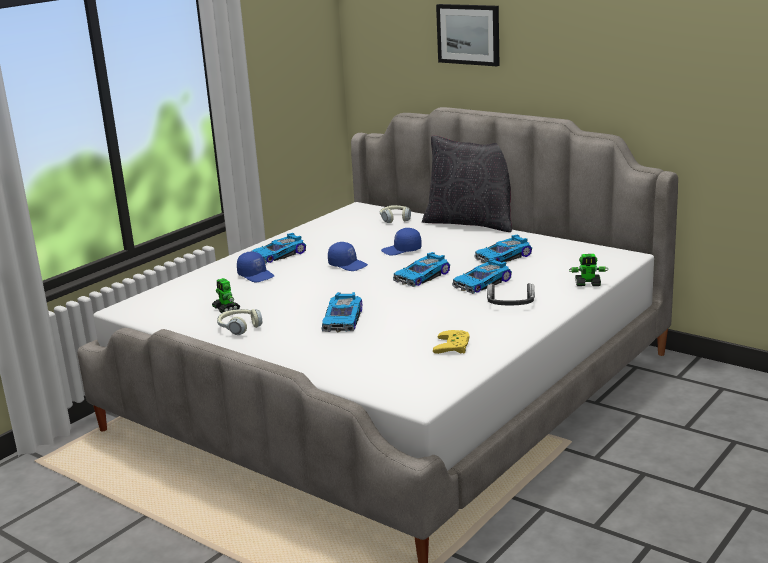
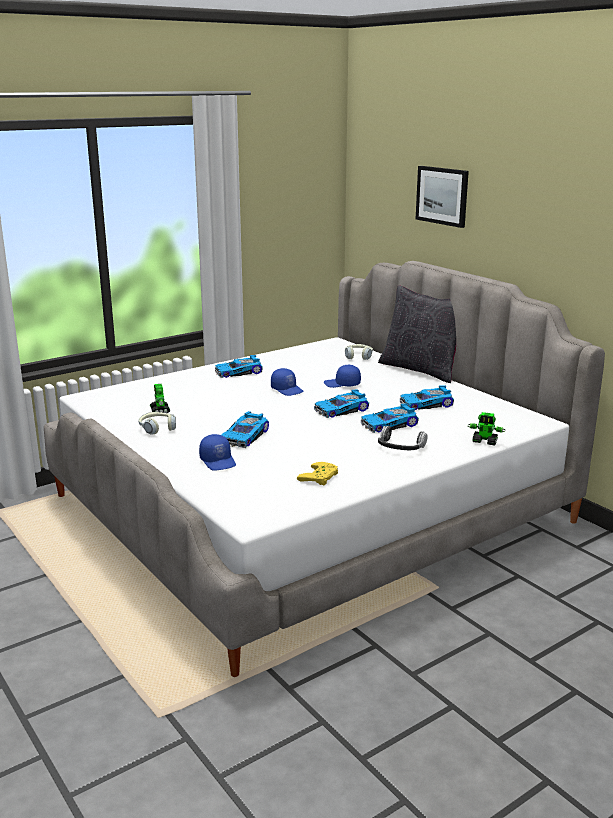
camera: 15 degrees right, 0 degrees up
(256, 275) = (206, 386): blue cap -> blue cap (218, 461)

